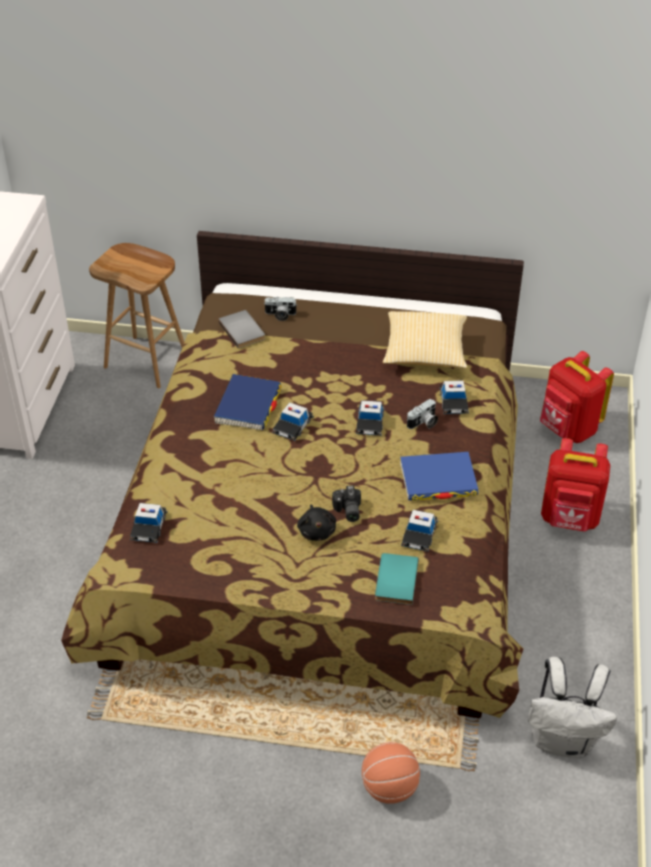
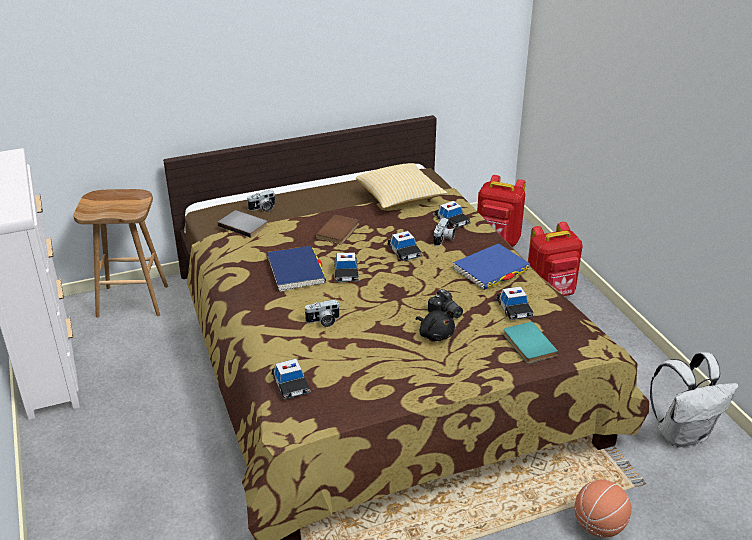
camera: 30 degrees left, 10 degrees down
(227, 473) = (323, 321): none -> camera
(327, 373) = (339, 231): none -> brown book

